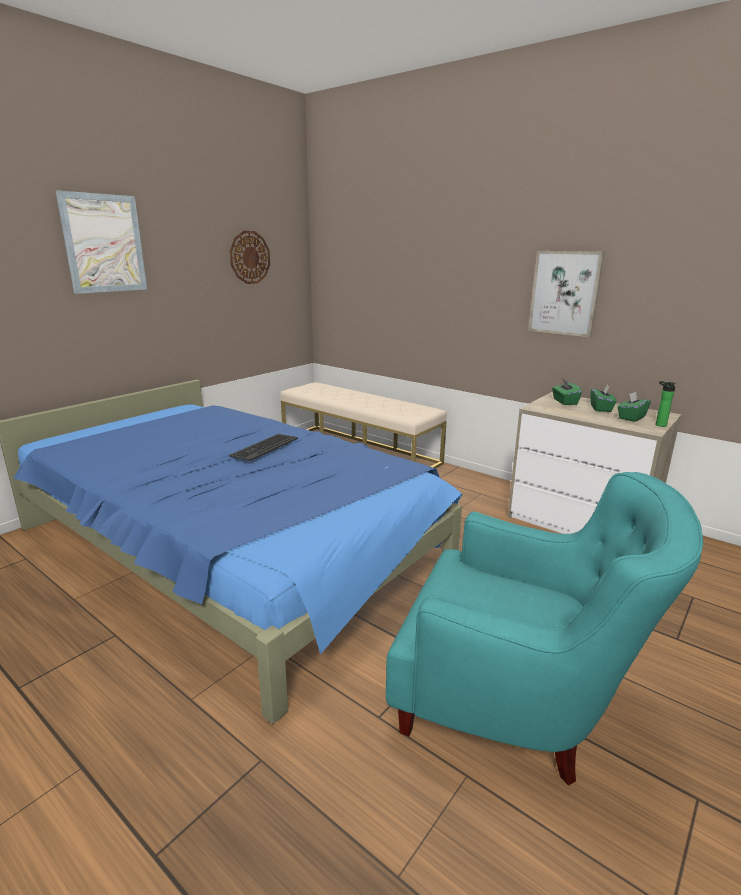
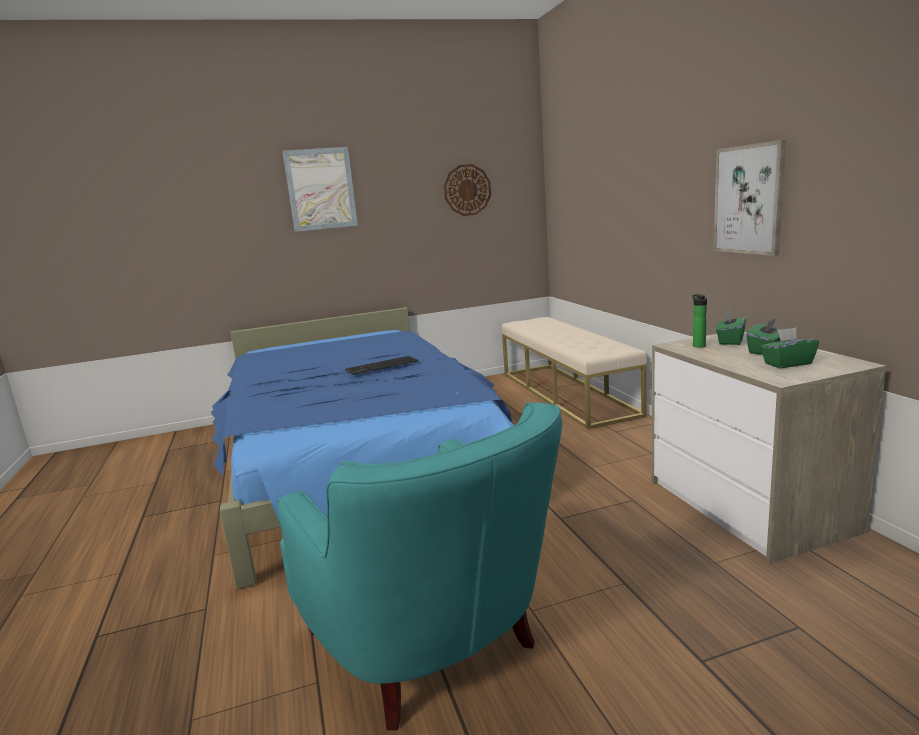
camera: 35 degrees right, 5 degrees down
(659, 425) = (811, 374): bottle -> bottle (698, 345)

